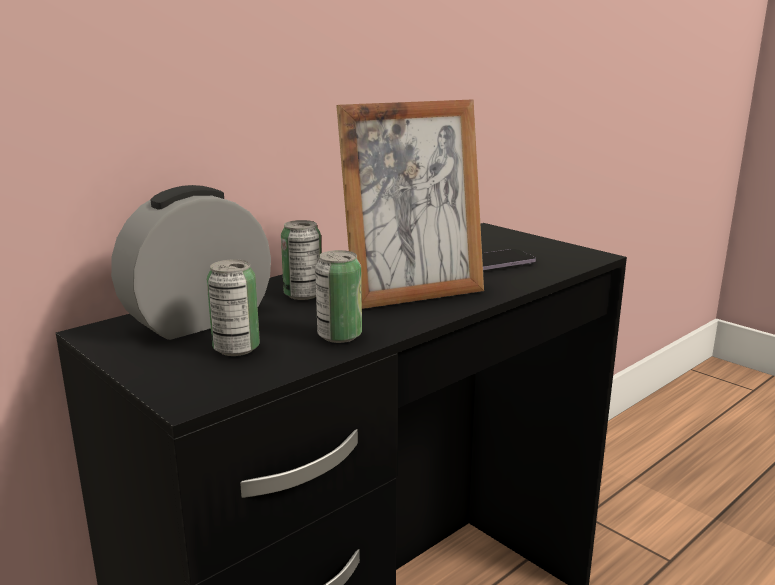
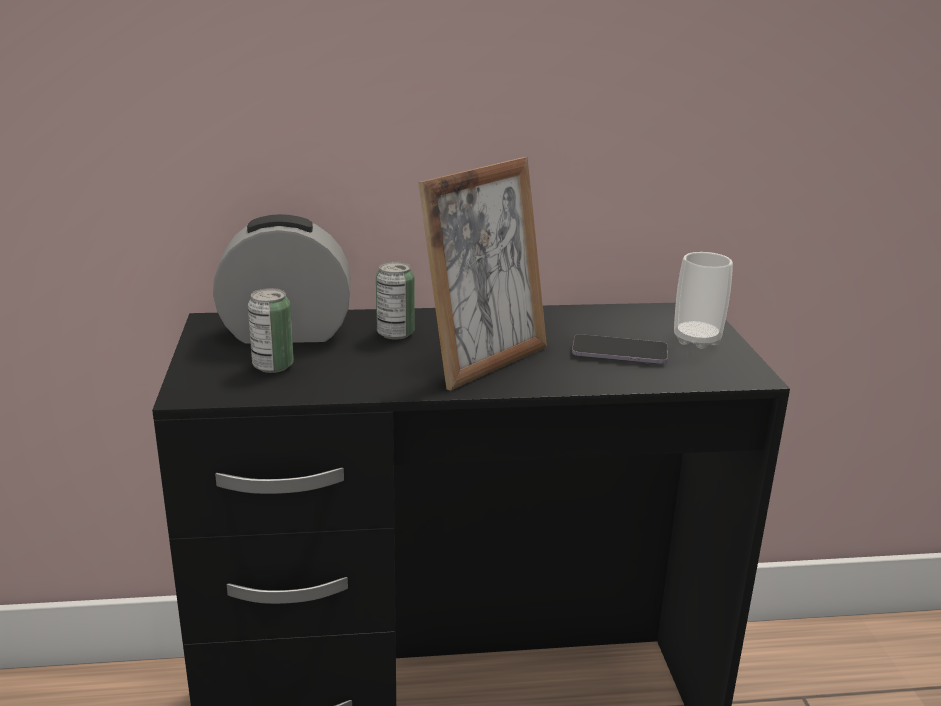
camera: 35 degrees right, 5 degrees up
(339, 336) = (358, 381): can -> none
(413, 294) = (484, 361): picture frame -> picture frame turned 60 degrees counterclockwise
(523, 244) = (696, 340): none -> cup

